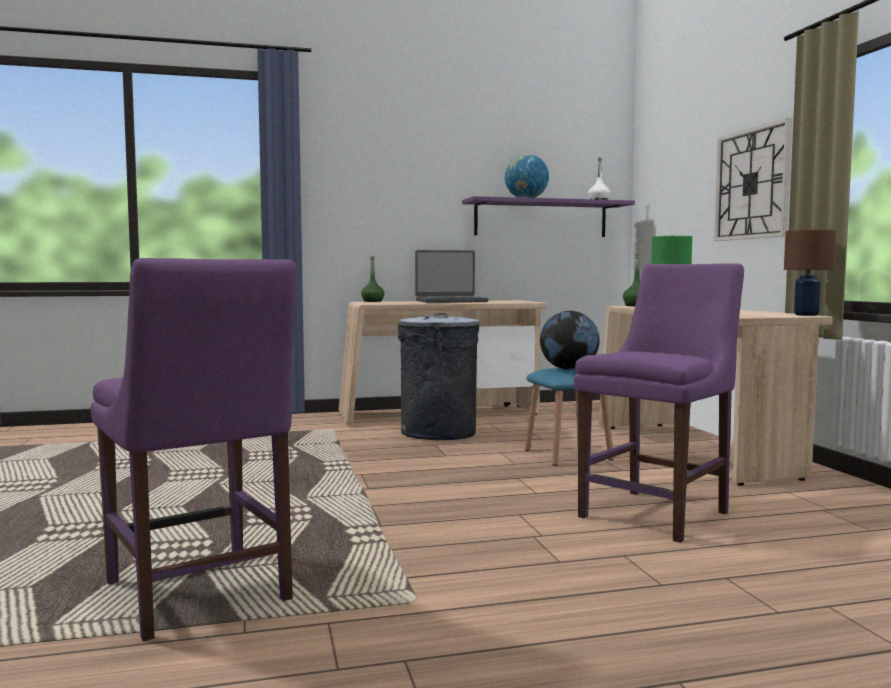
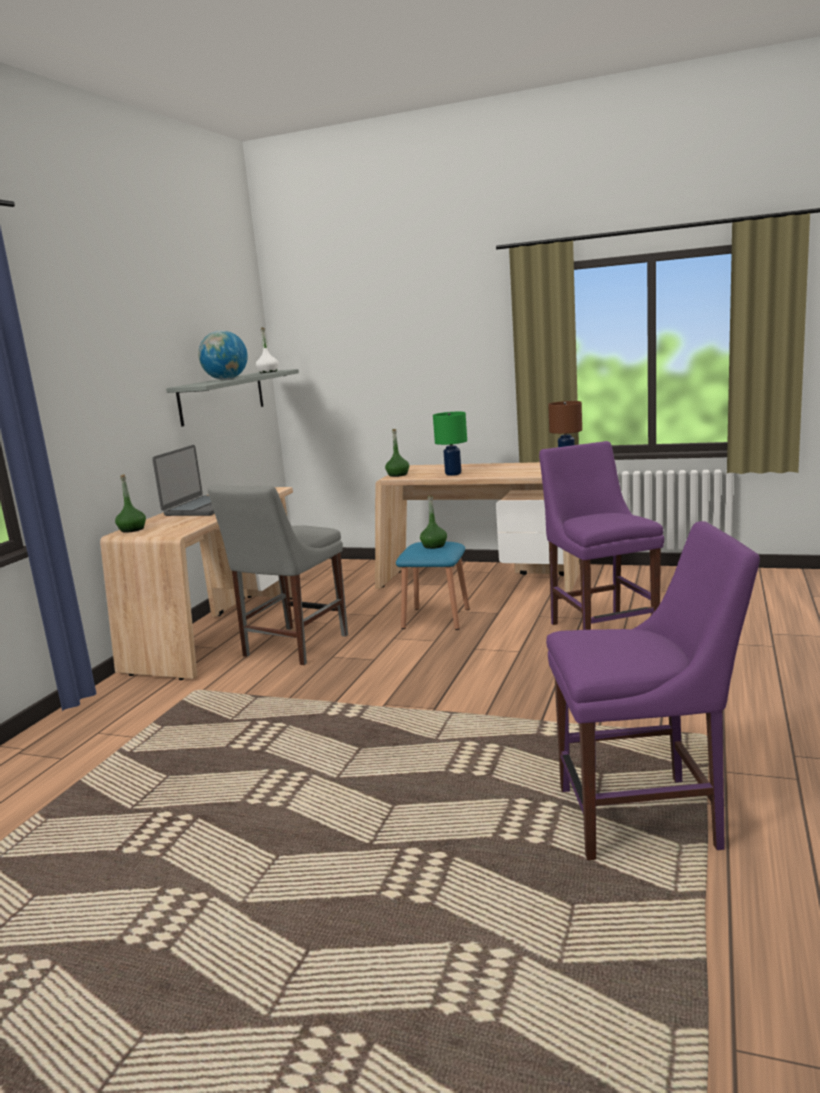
camera: 55 degrees left, 10 degrees up
(438, 433) = (292, 647): grey trash can -> grey chair
(541, 219) = (222, 397): purple shelf -> grey shelf
(569, 369) = (434, 546): globe -> green bottle
(752, 184) = (453, 359): wall clock -> none

